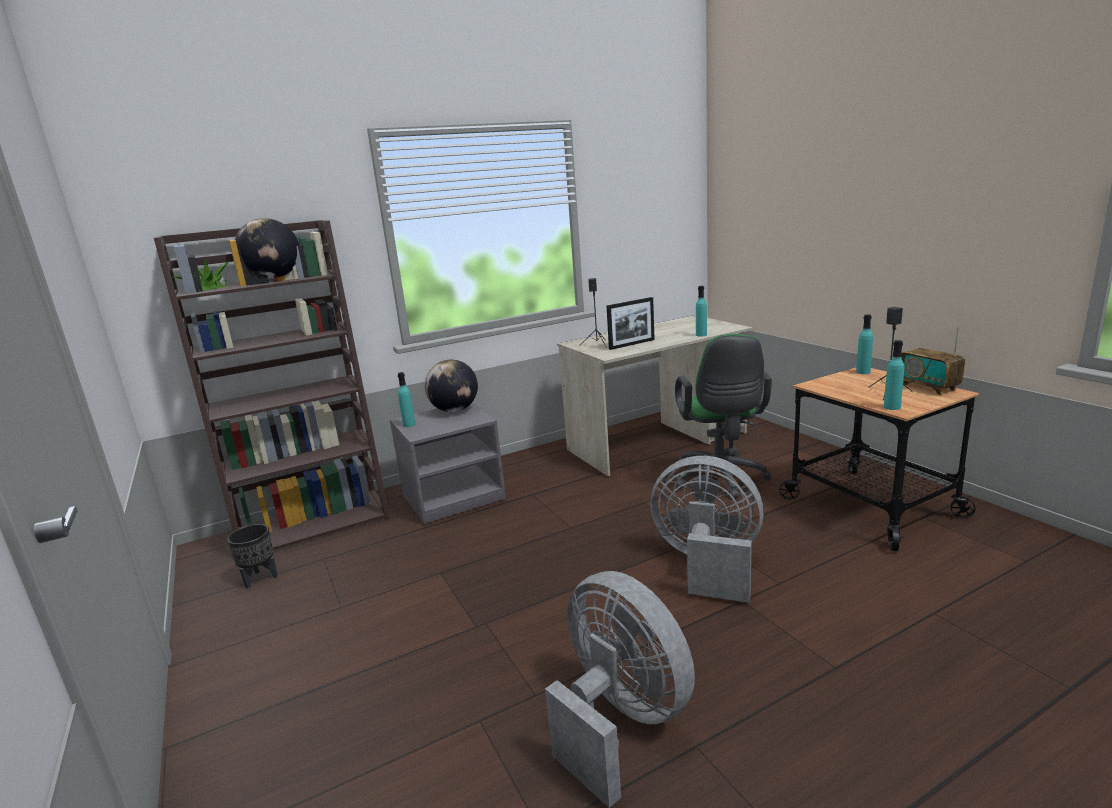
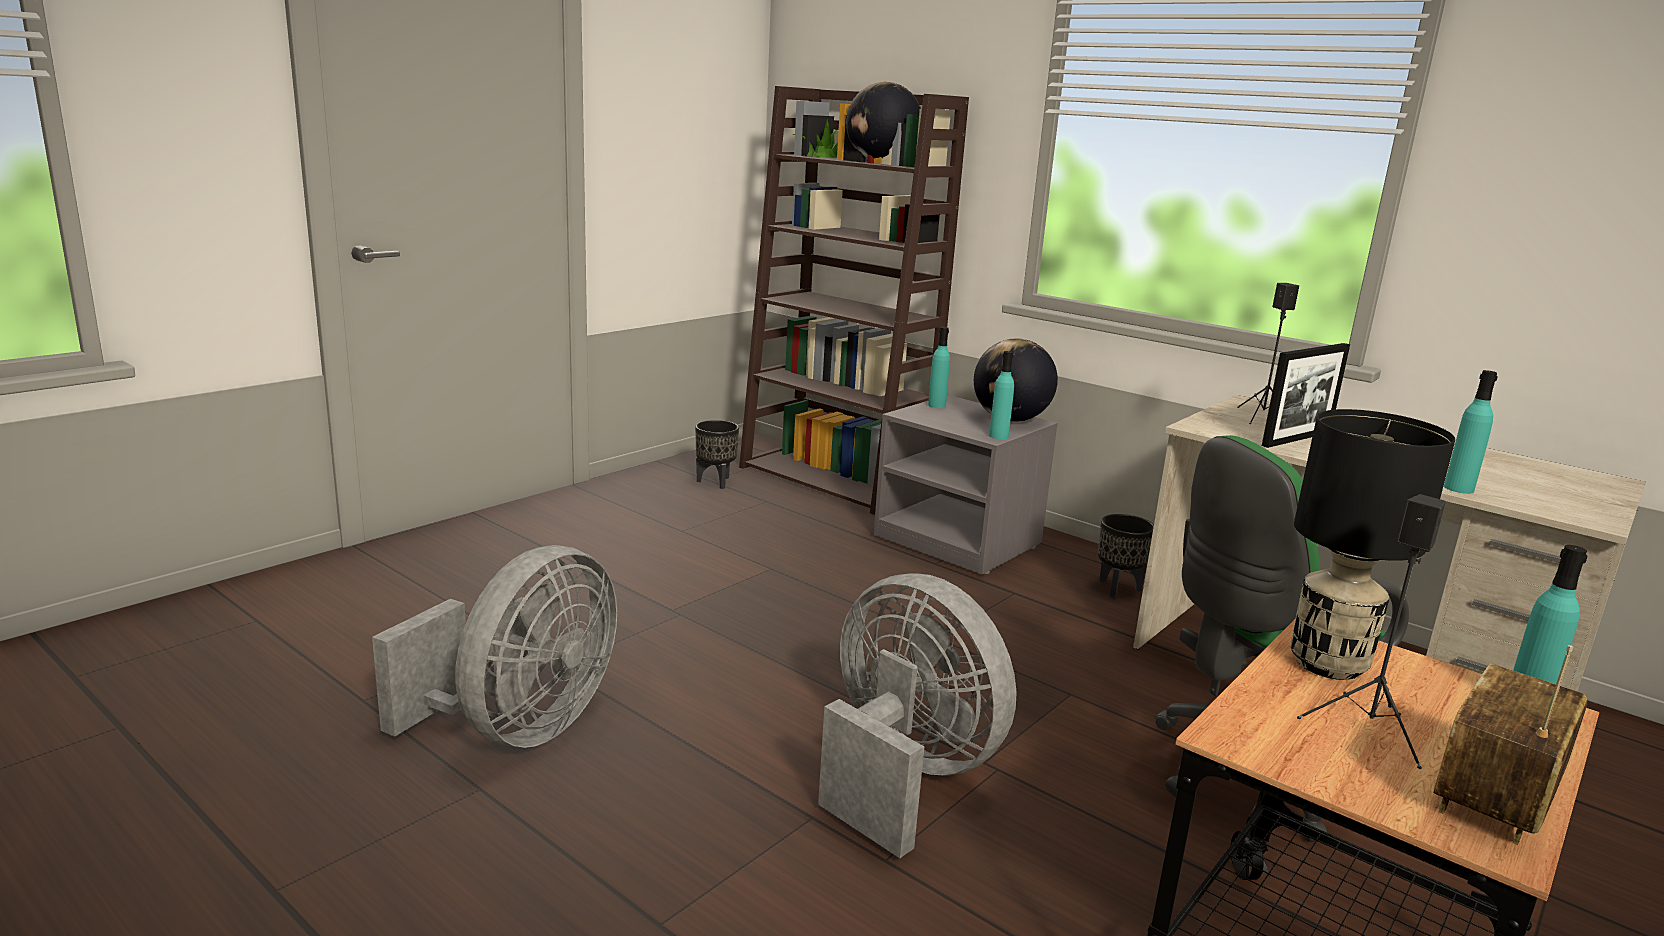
camera: 65 degrees right, 0 degrees up
(545, 466) = (1117, 589): none -> black planter
(632, 344) = (1297, 439): picture frame -> picture frame turned 75 degrees counterclockwise
(707, 565) = (903, 775): grey fan -> grey fan turned 45 degrees counterclockwise
(837, 388) = (1327, 664): none -> black table lamp
(892, 407) = (1247, 724): turquoise bottle -> turquoise bottle (998, 436)

